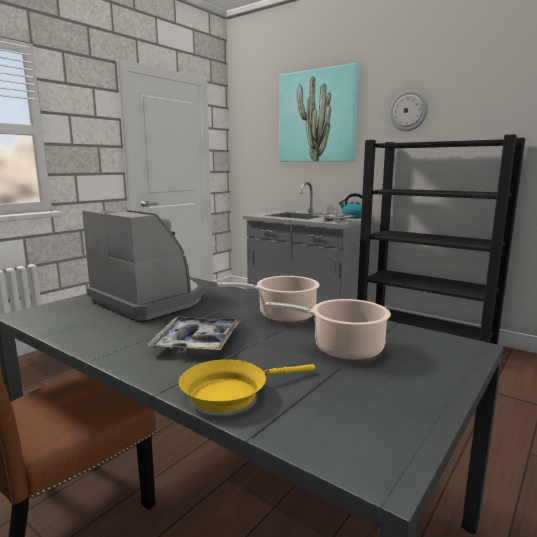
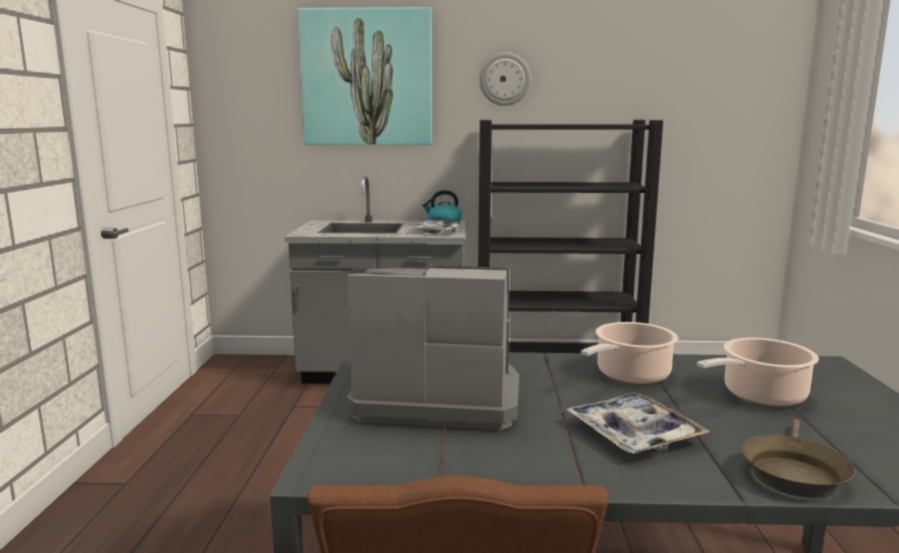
camera: 35 degrees left, 0 degrees up
(231, 392) = (792, 472): yellow frying pan -> brown frying pan

